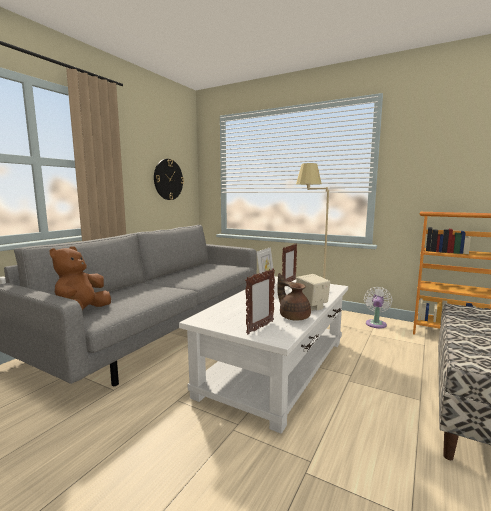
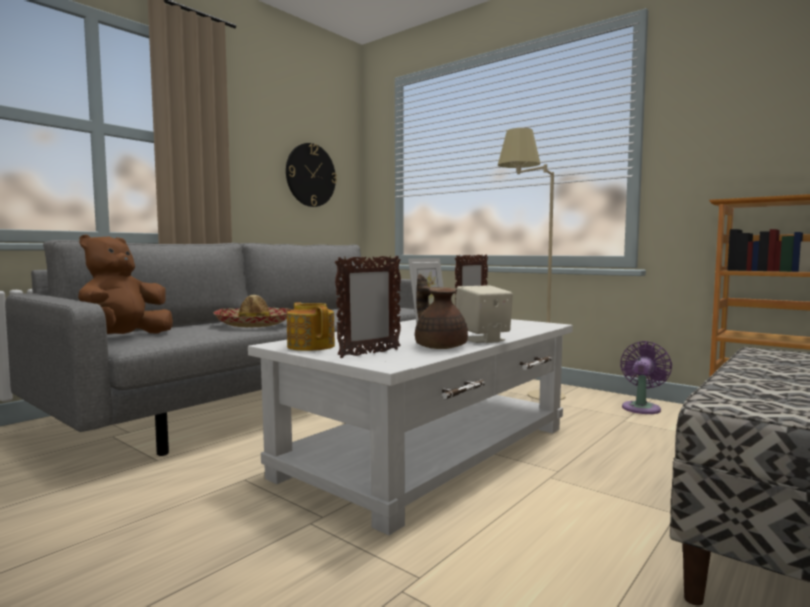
camera: 10 degrees right, 5 degrees down
(157, 292) = (254, 324): none -> hat
(219, 321) = (311, 346): none -> teapot
(376, 323) = (642, 407): white fan -> purple fan

